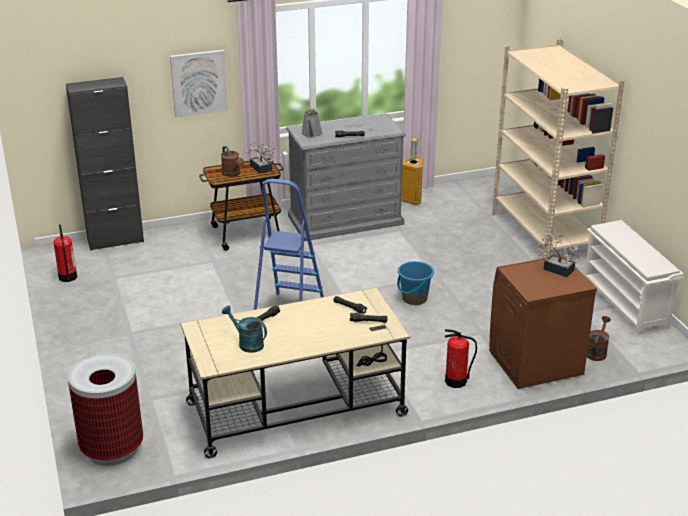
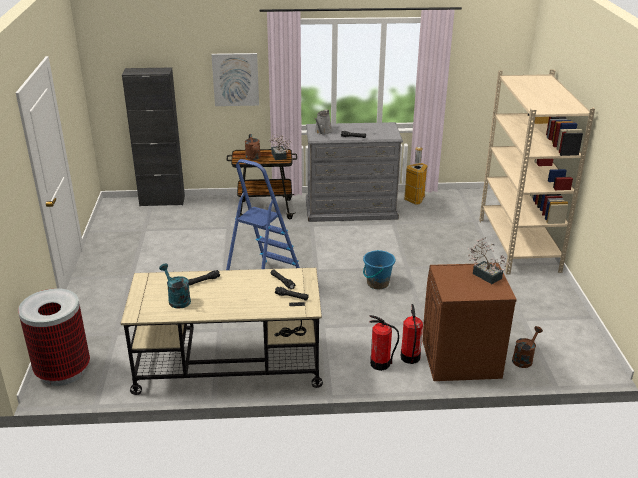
camera: 15 degrees right, 0 degrees up
(67, 277) = (111, 224): fire extinguisher -> fire extinguisher (410, 357)
(626, 304) = (570, 318): white shoe rack -> none

